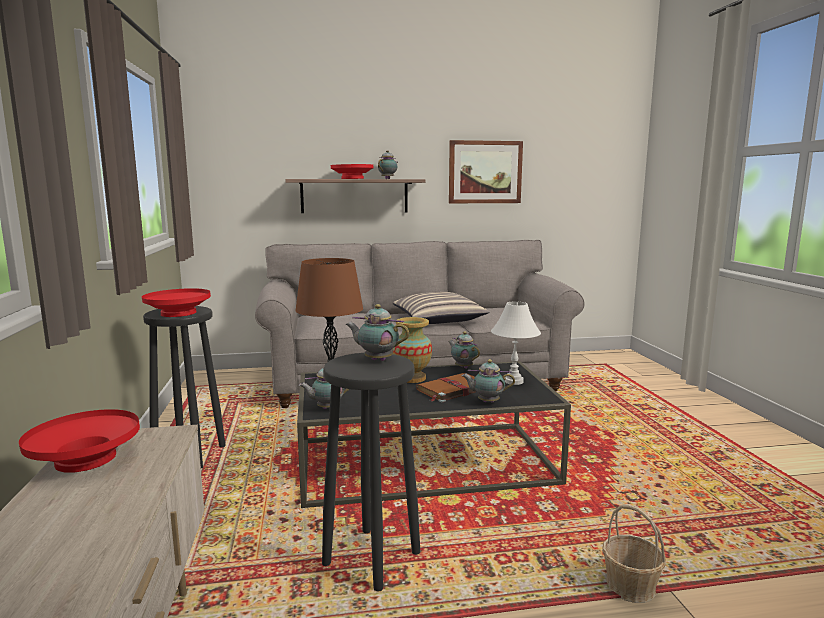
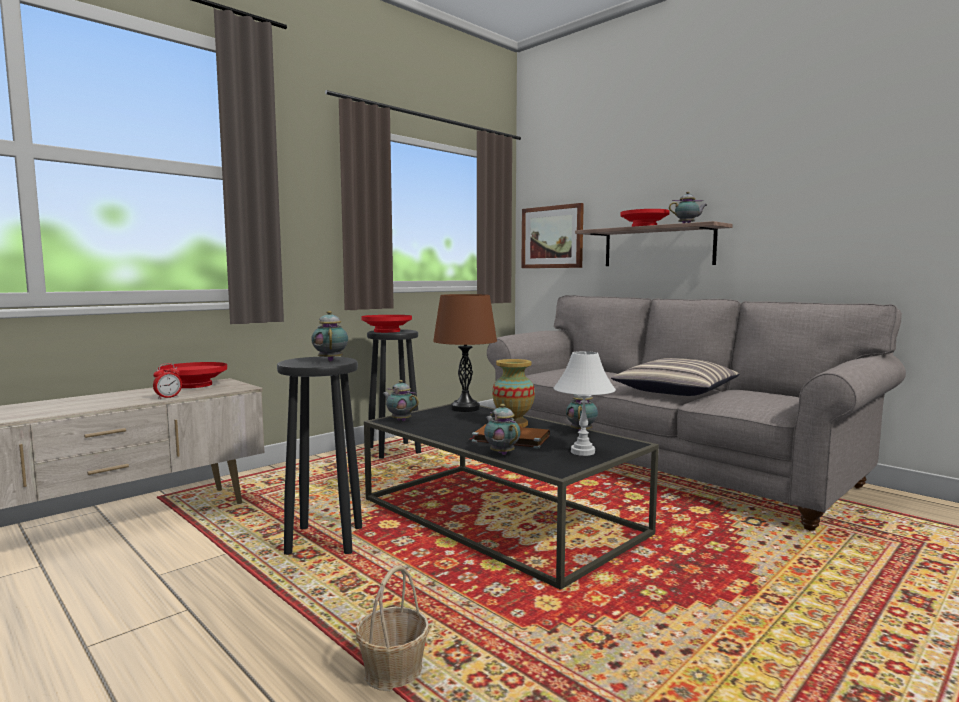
camera: 55 degrees right, 5 degrees down
(145, 485) = (168, 397): none -> alarm clock
(485, 172) = (828, 207): picture -> picture (552, 237)

